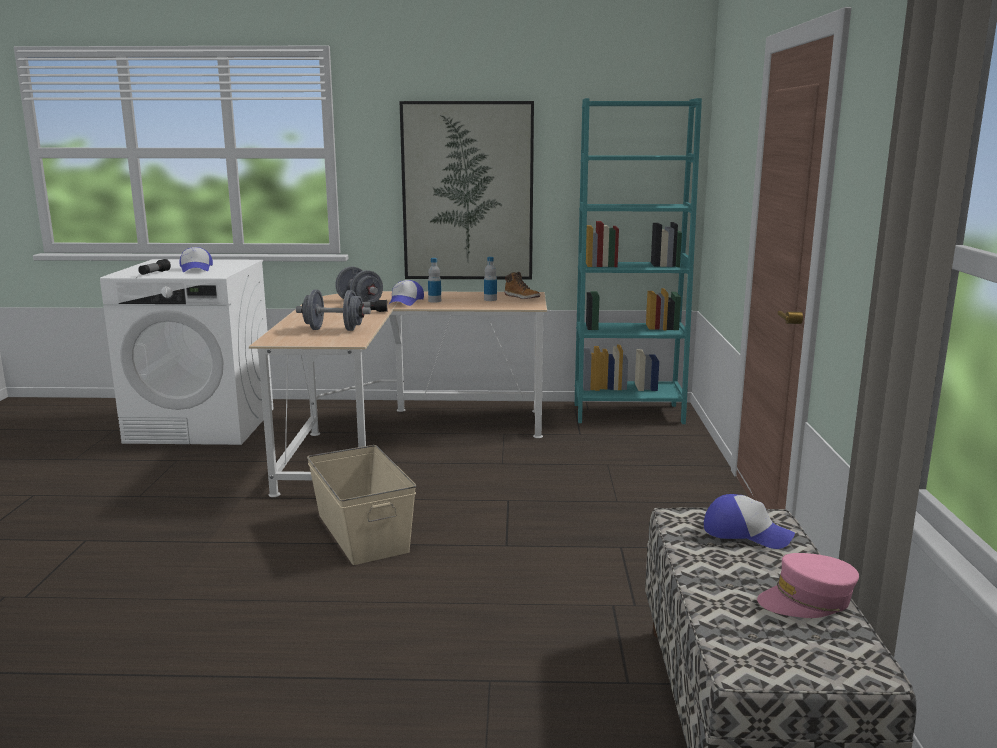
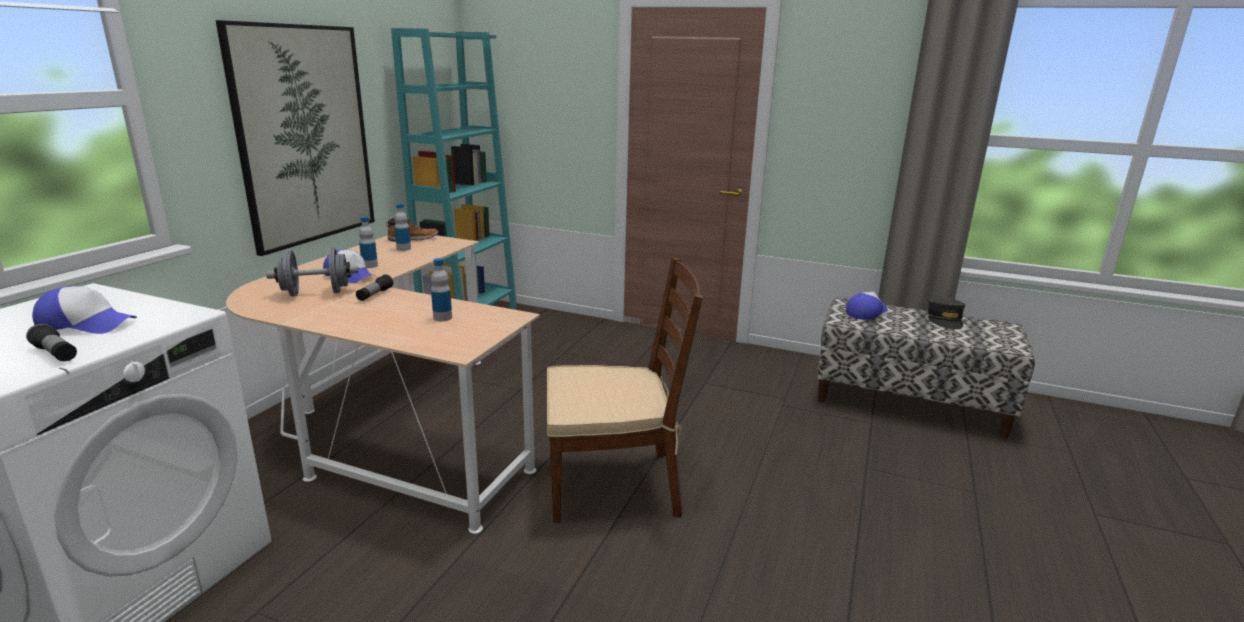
camera: 70 degrees left, 5 degrees up
(334, 329) = (442, 317): grey dumbbell -> bottle
(361, 533) = (614, 484): beige storage box -> brown chair
(807, 600) = (945, 320): pink cap -> grey cap

